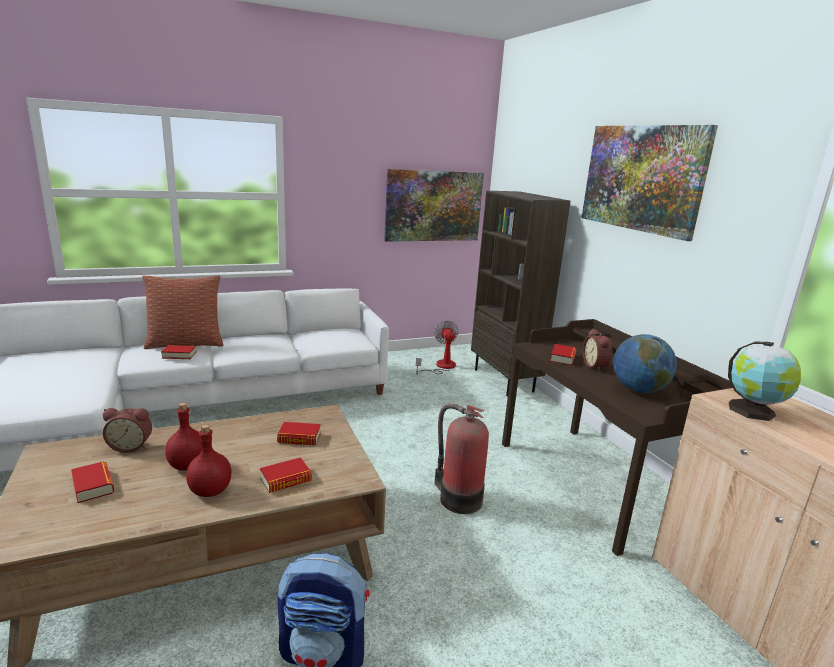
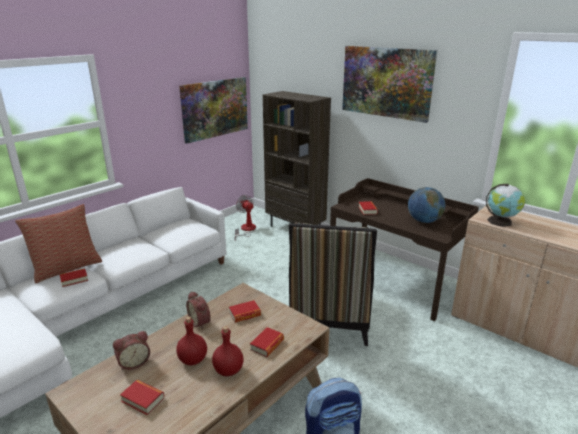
camera: 25 degrees left, 5 degrees up
(458, 498) = (330, 319): fire extinguisher -> chair
(596, 366) = (389, 211): alarm clock -> alarm clock (201, 322)

